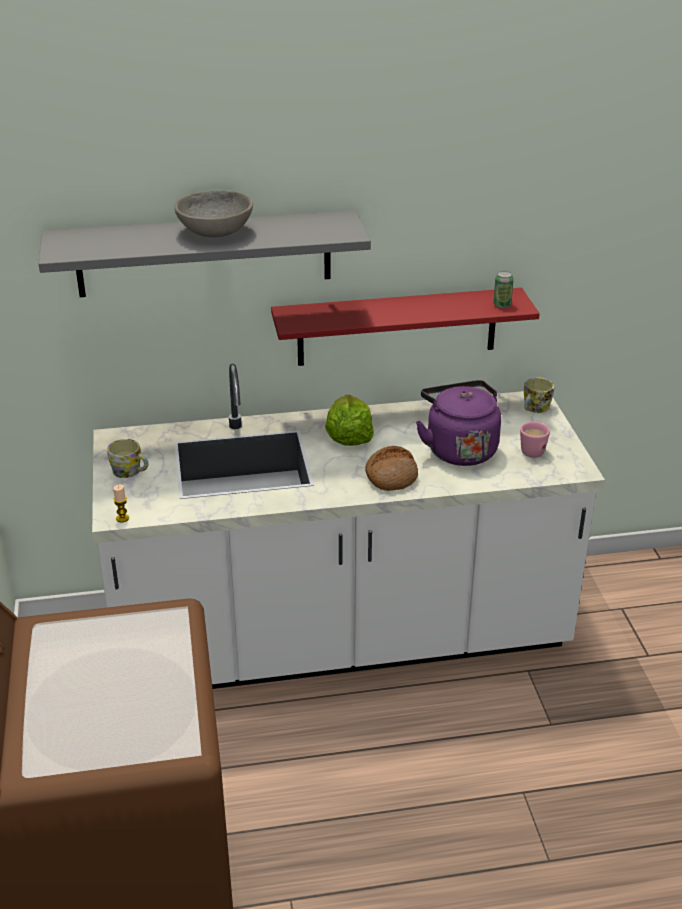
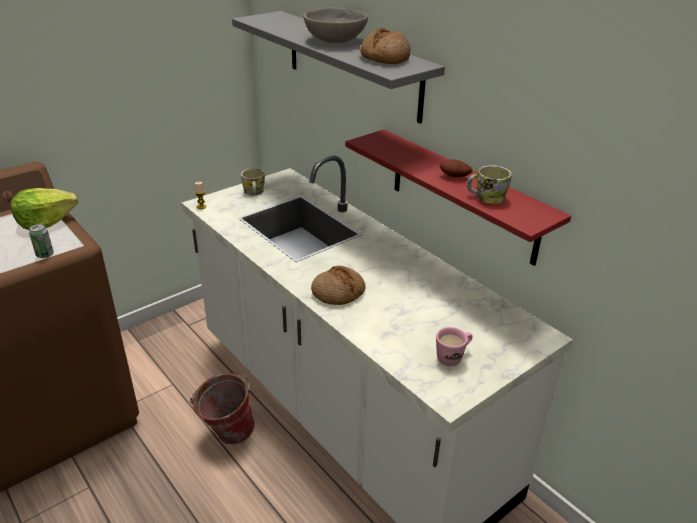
camera: 60 degrees right, 0 degrees up
(298, 747) = (226, 434): none -> bucket
(303, 226) = (384, 58): none -> bread
(348, 435) = (375, 256): lettuce -> lettuce (45, 222)
(414, 308) = (454, 177): none -> potato
(459, 449) = (411, 315): purple kettle -> none
(502, 305) = (518, 213): can -> can (45, 254)
(534, 408) = (526, 340): mug -> mug (486, 197)

